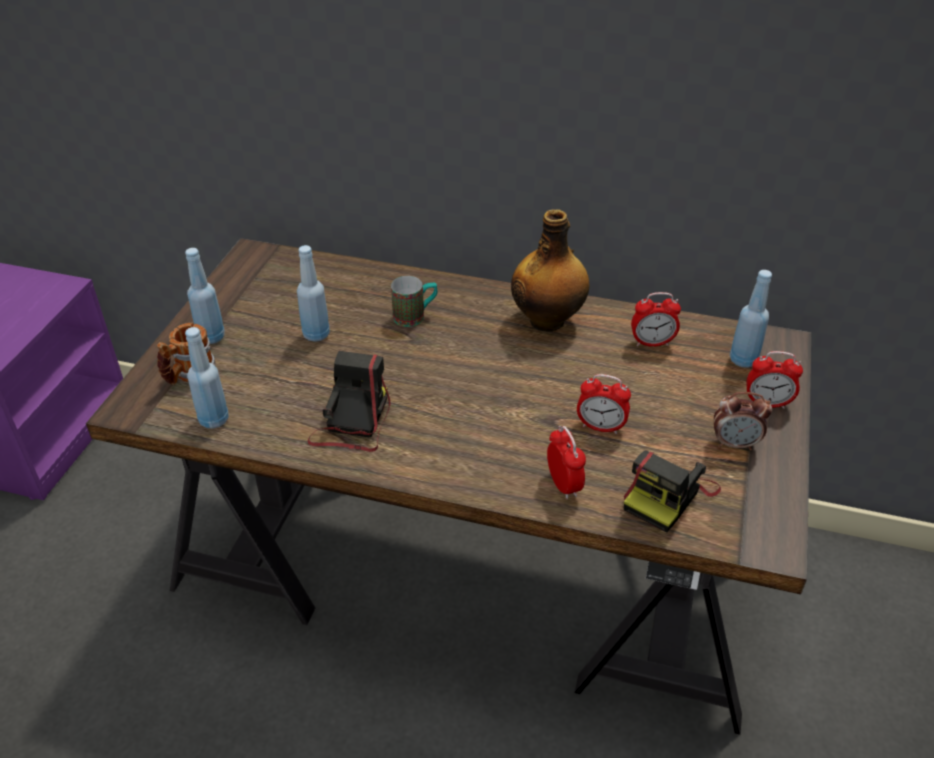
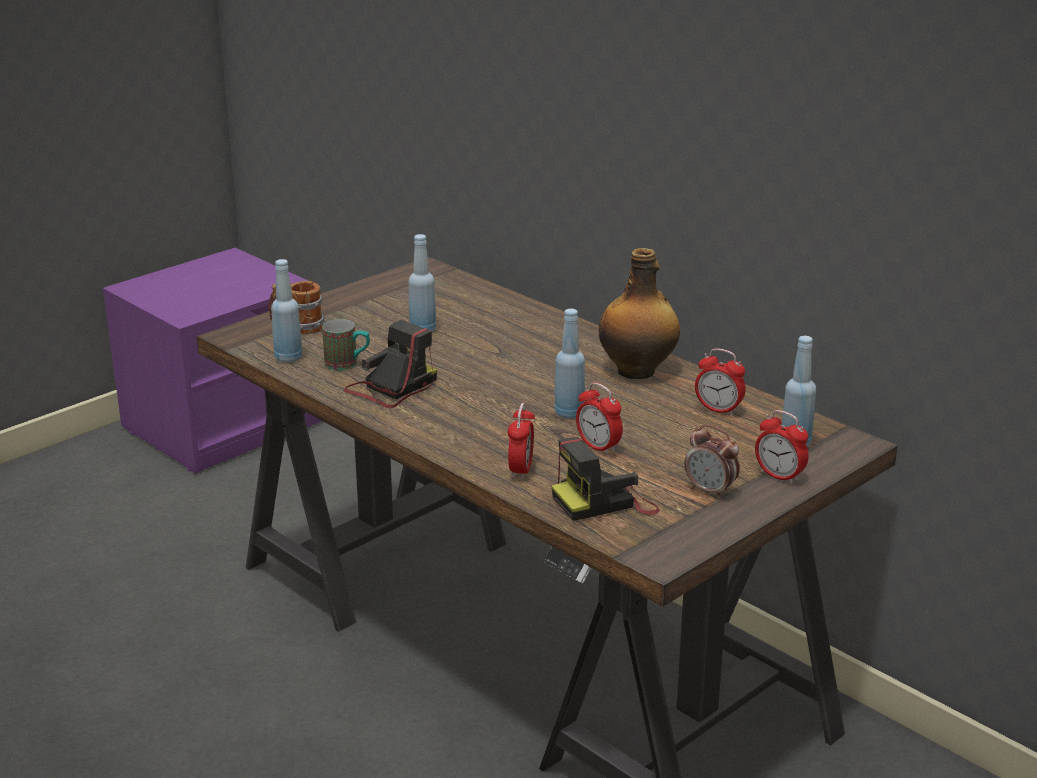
camera: 30 degrees right, 15 degrees down
(211, 337) = (338, 311): blue bottle -> blue bottle (569, 413)
(415, 316) = (520, 339): mug -> mug (348, 364)

